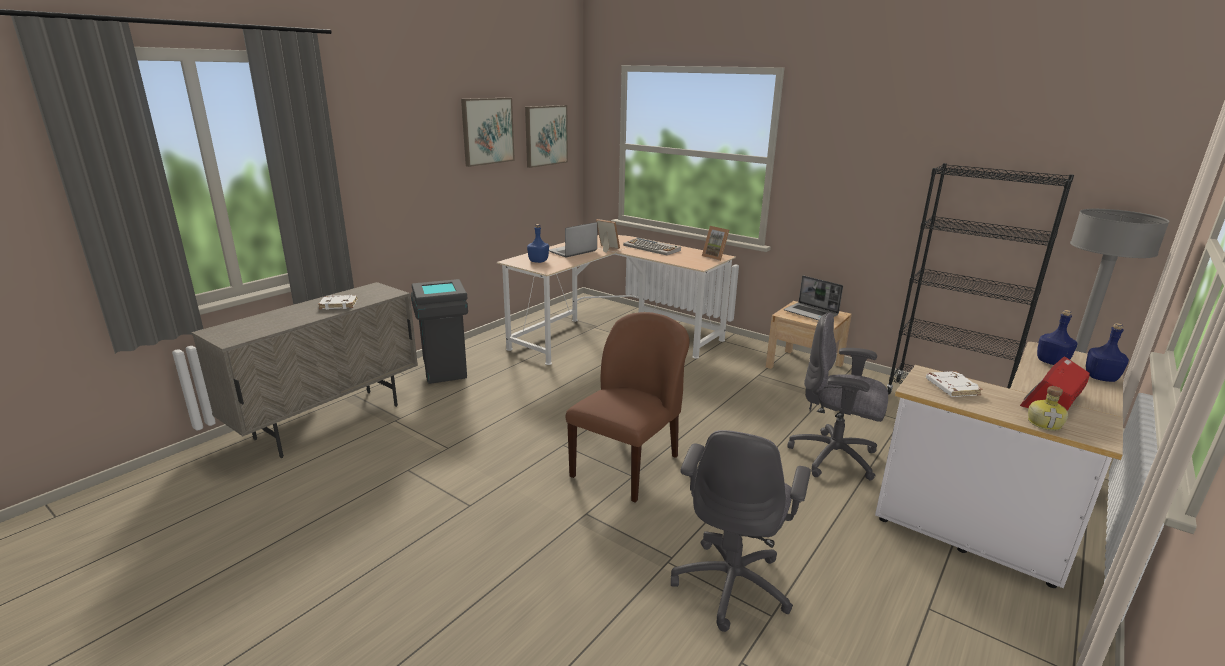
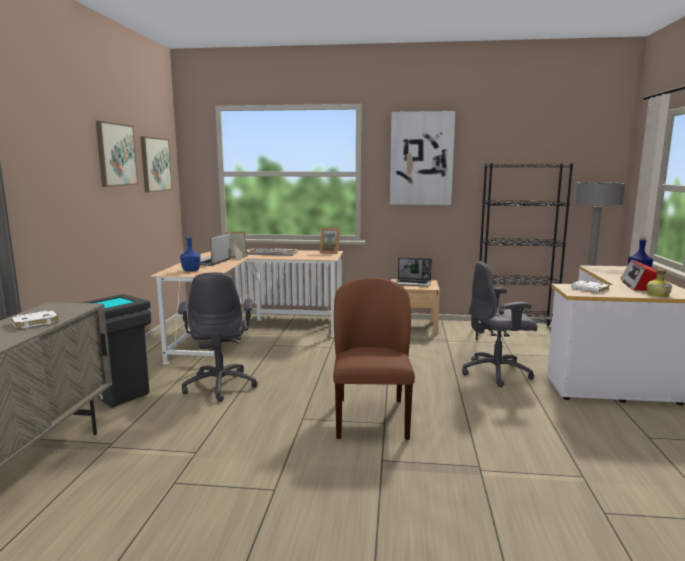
camera: 30 degrees left, 10 degrees down
(732, 584) = (537, 467): grey office chair -> grey office chair (220, 385)
(854, 147) = (421, 158): none -> picture
(1051, 362) = (606, 271): blue bottle -> none

